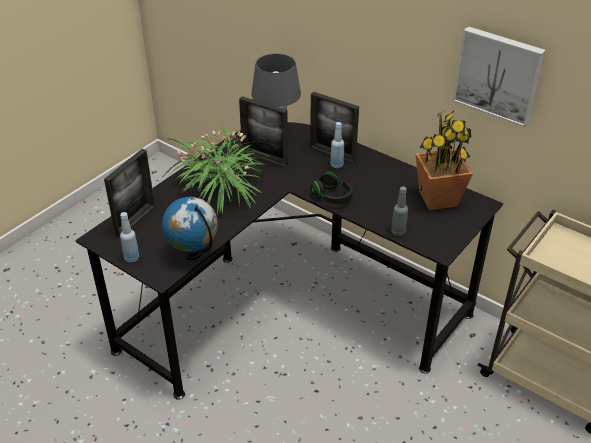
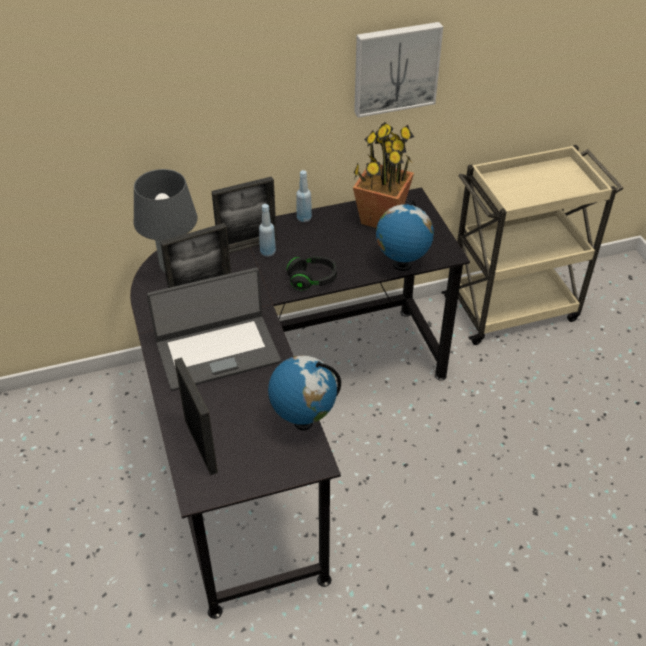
camera: 55 degrees left, 5 degrees up
(132, 258) = (263, 476): blue bottle -> blue bottle (304, 218)
(221, 188) = (217, 351): potted plant -> laptop
(398, 232) = (401, 265): grey bottle -> globe

